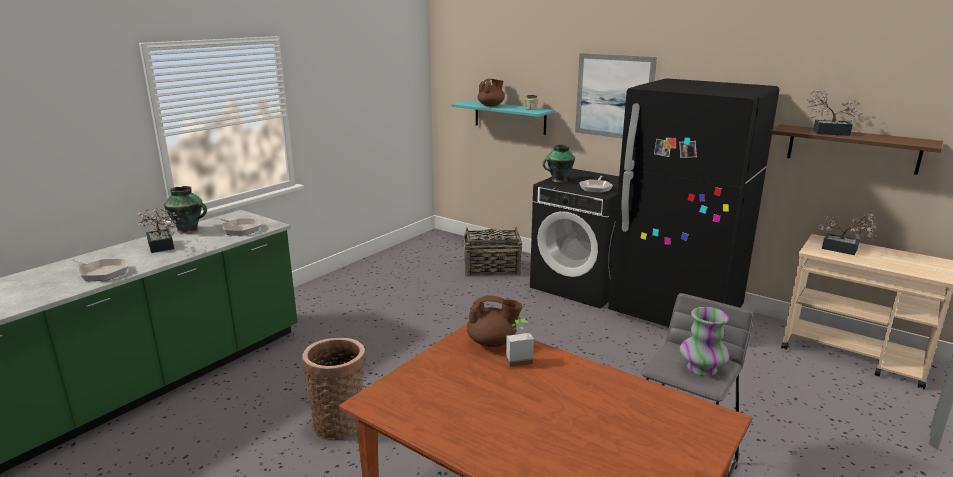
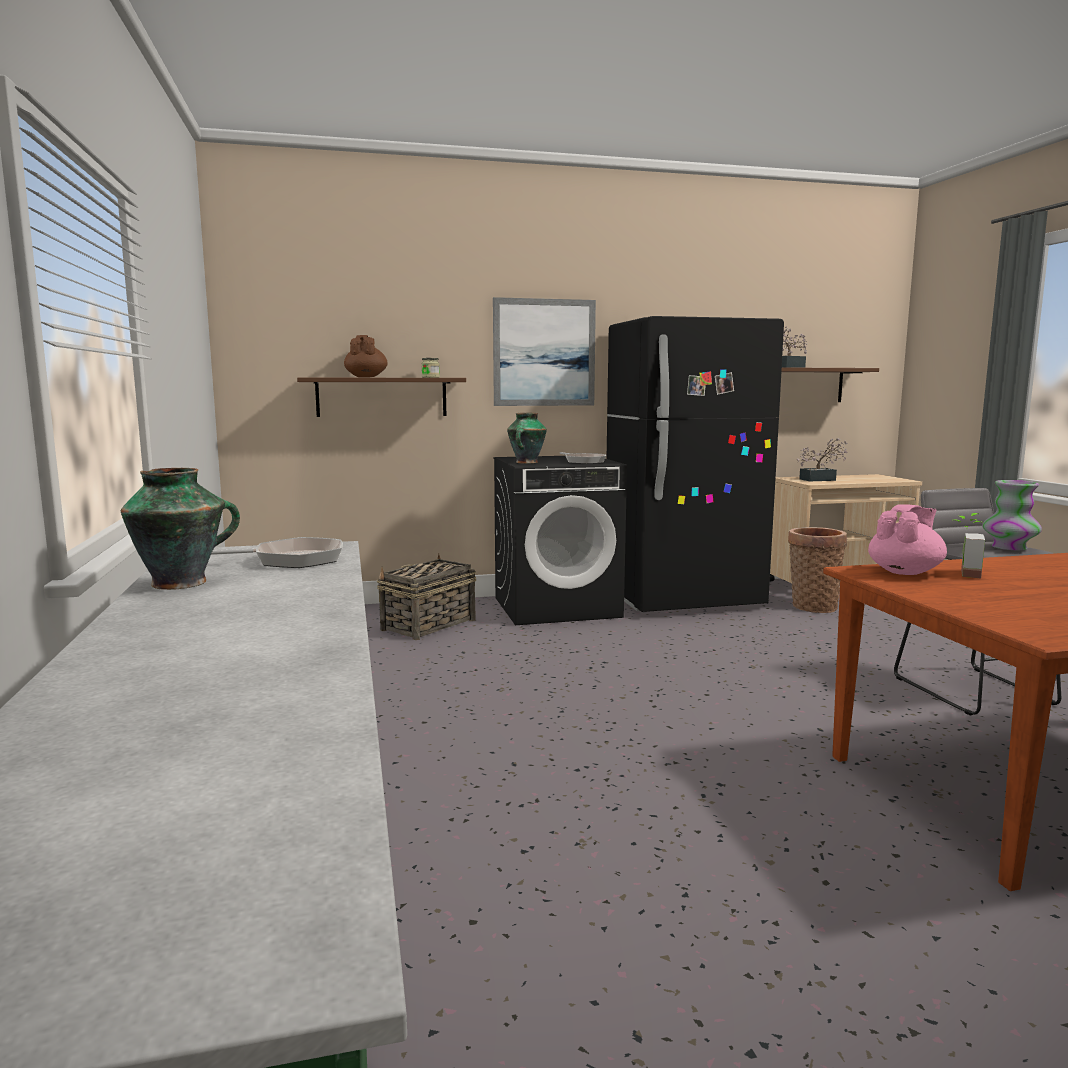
camera: 50 degrees left, 10 degrees down
(102, 272) = (268, 663): frying pan -> none
(161, 247) = (231, 608): potted plant -> none
(340, 423) = (696, 833): basket -> basket (812, 606)
(492, 342) = (905, 572): brown teapot -> pink teapot
(509, 117) = (382, 397): turquoise shelf -> brown shelf

